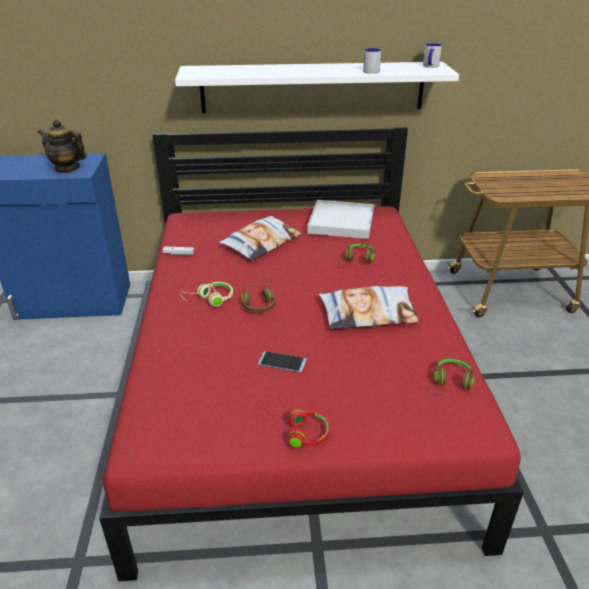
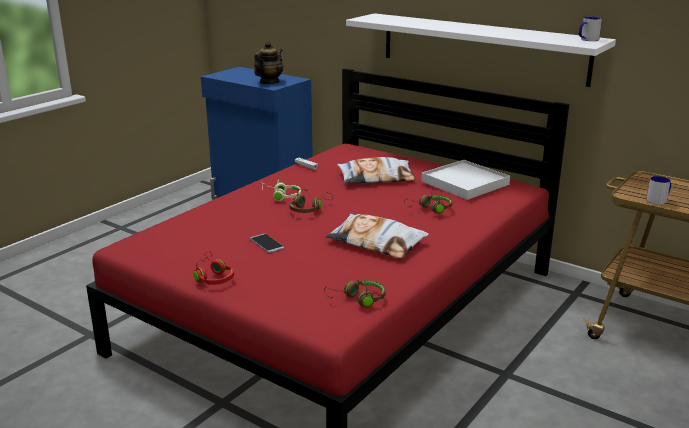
camera: 40 degrees right, 10 degrees down
(67, 168) = (269, 82): teapot -> teapot turned 60 degrees clockwise
(372, 70) = (517, 35): mug -> mug (659, 200)

